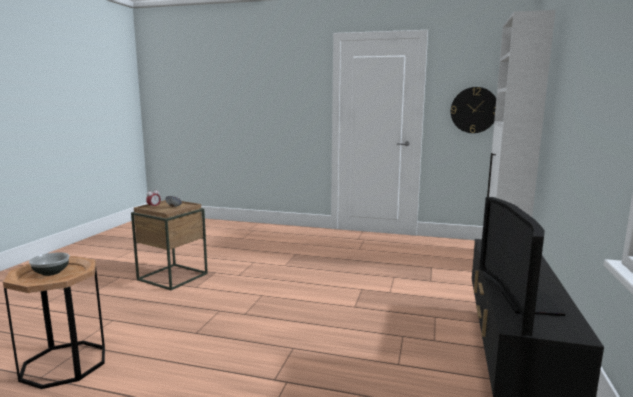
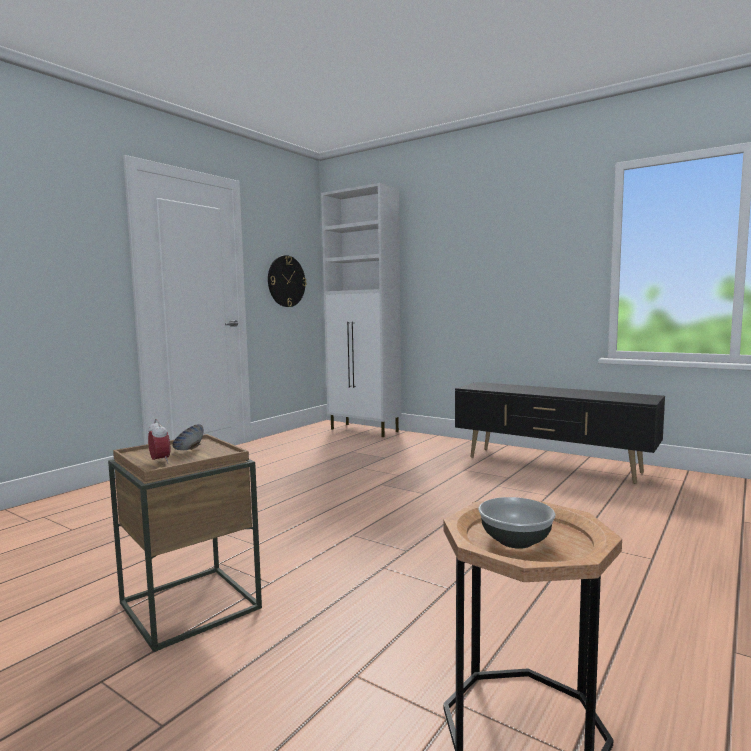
camera: 70 degrees left, 5 degrees down
(522, 303) = (604, 396): television -> none

